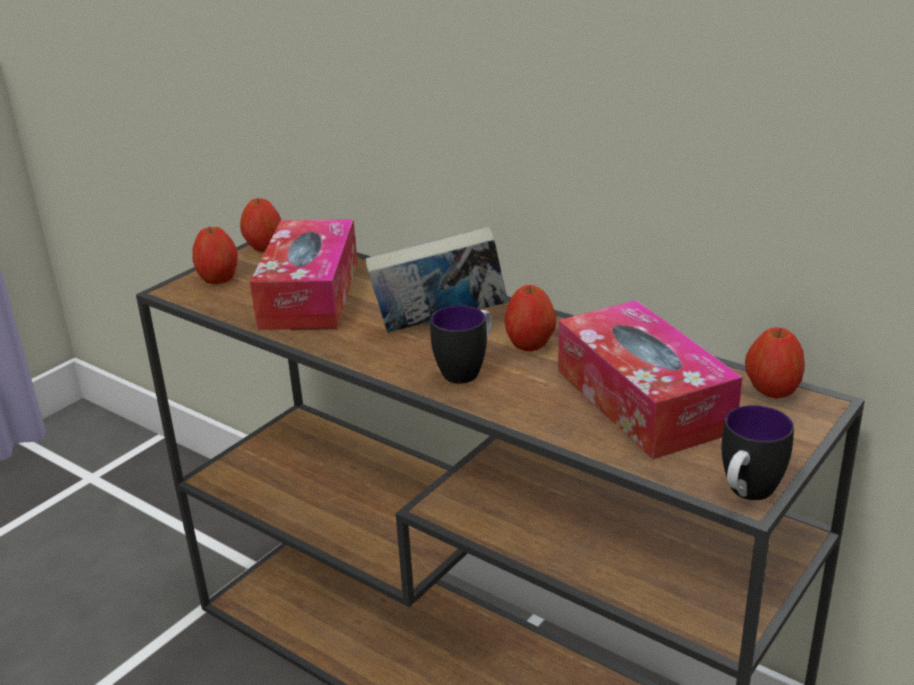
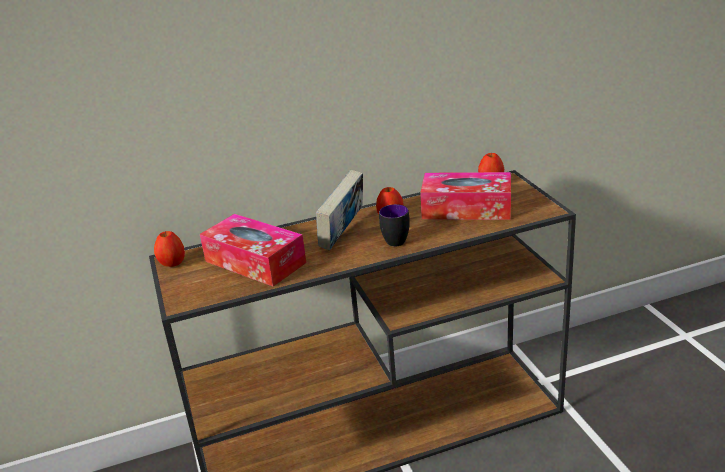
camera: 55 degrees left, 0 degrees up
(219, 279) = (188, 287): apple -> none
(746, 495) = (552, 210): mug -> none

